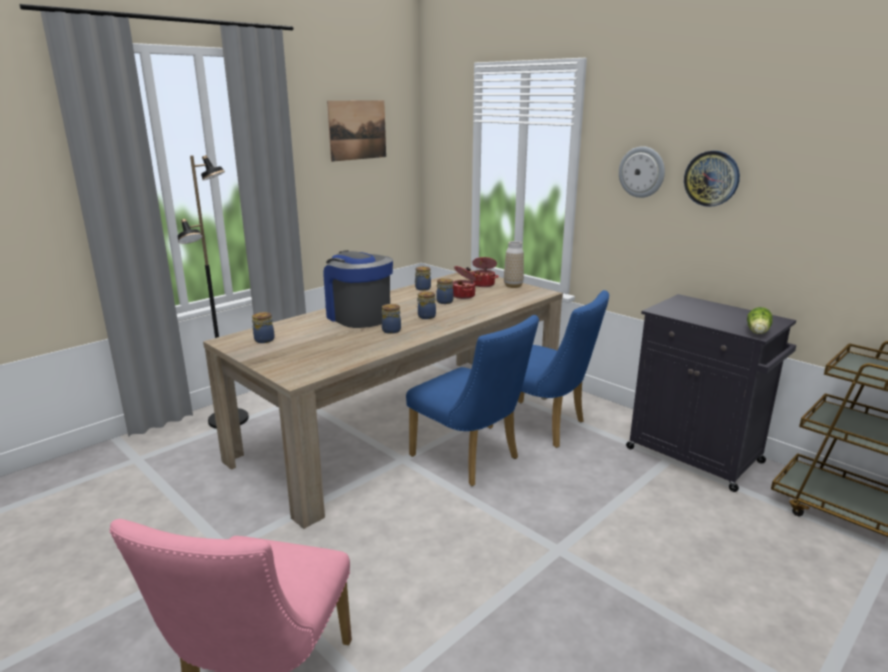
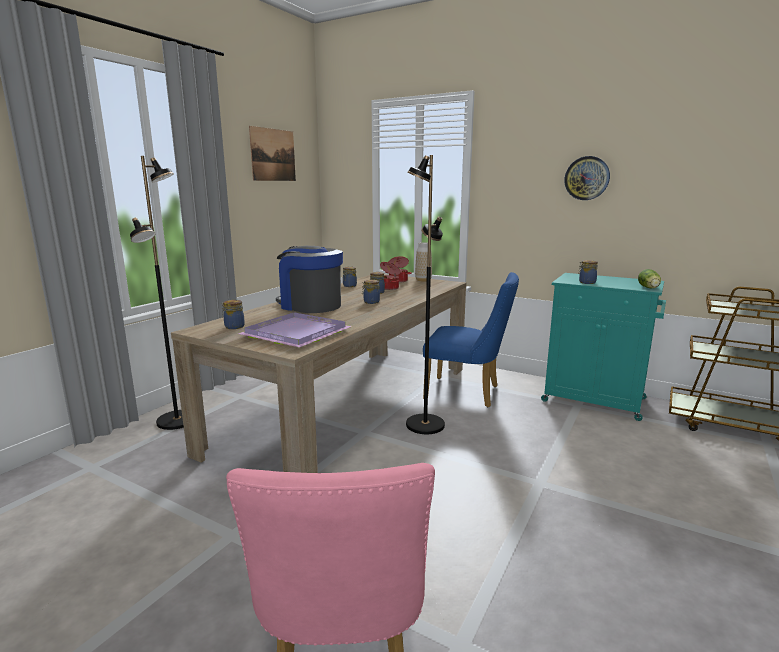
camera: 15 degrees left, 5 degrees down
(318, 355) = (298, 333): none -> purple tray
(391, 330) = (349, 312): jar -> jar (586, 282)
(471, 460) = (424, 425): blue chair -> black floor lamp
(642, 172) = (527, 178): wall clock -> none
(696, 456) = (596, 400): black cabinet -> turquoise cabinet

